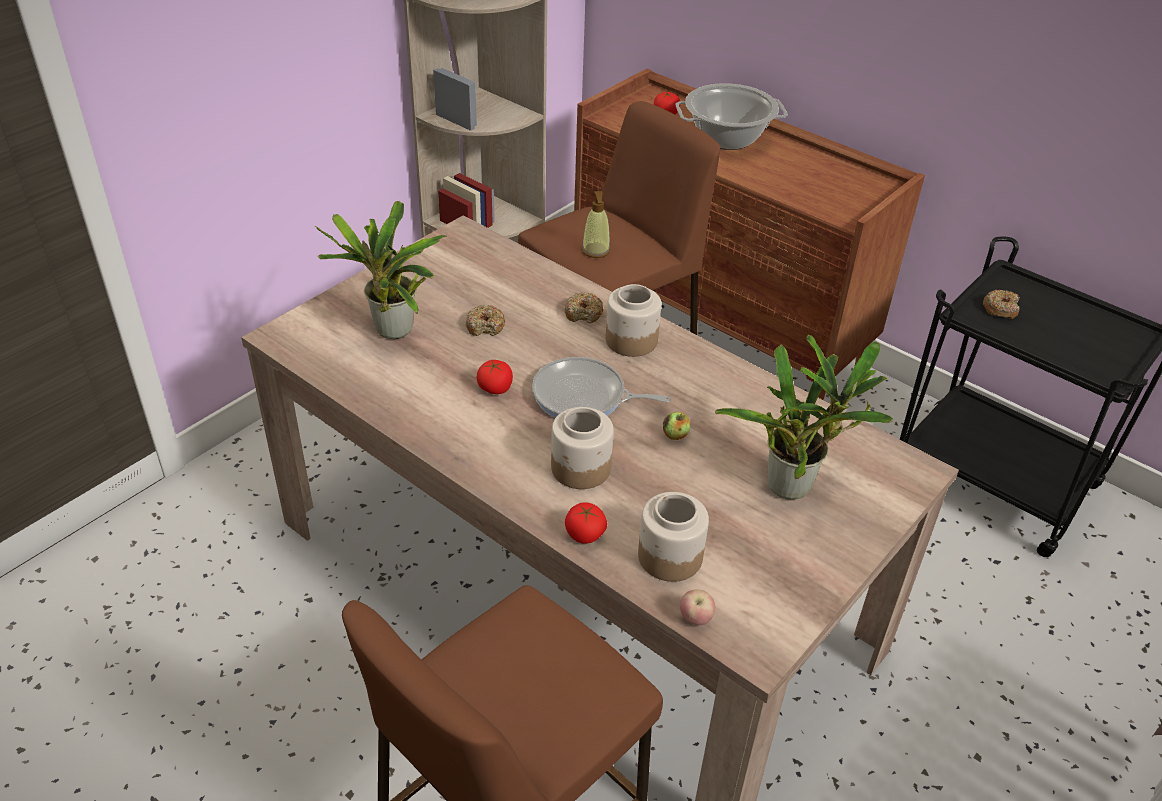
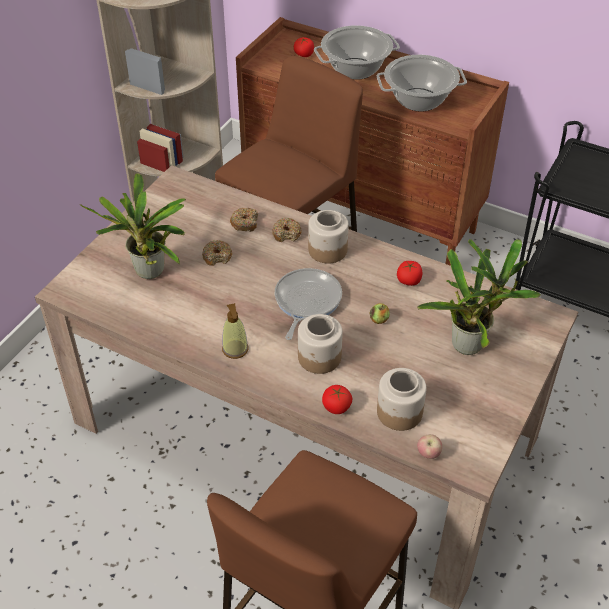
camera: 10 degrees left, 5 degrees up
(495, 388) = (239, 305): tomato -> tomato (408, 280)
(584, 397) = (306, 301): frying pan -> frying pan turned 105 degrees clockwise
(595, 251) = (279, 178): soap dispenser -> soap dispenser (235, 349)
(800, 182) = (419, 100): none -> cooking pot
(1000, 309) = (579, 178): donut -> donut (245, 223)

